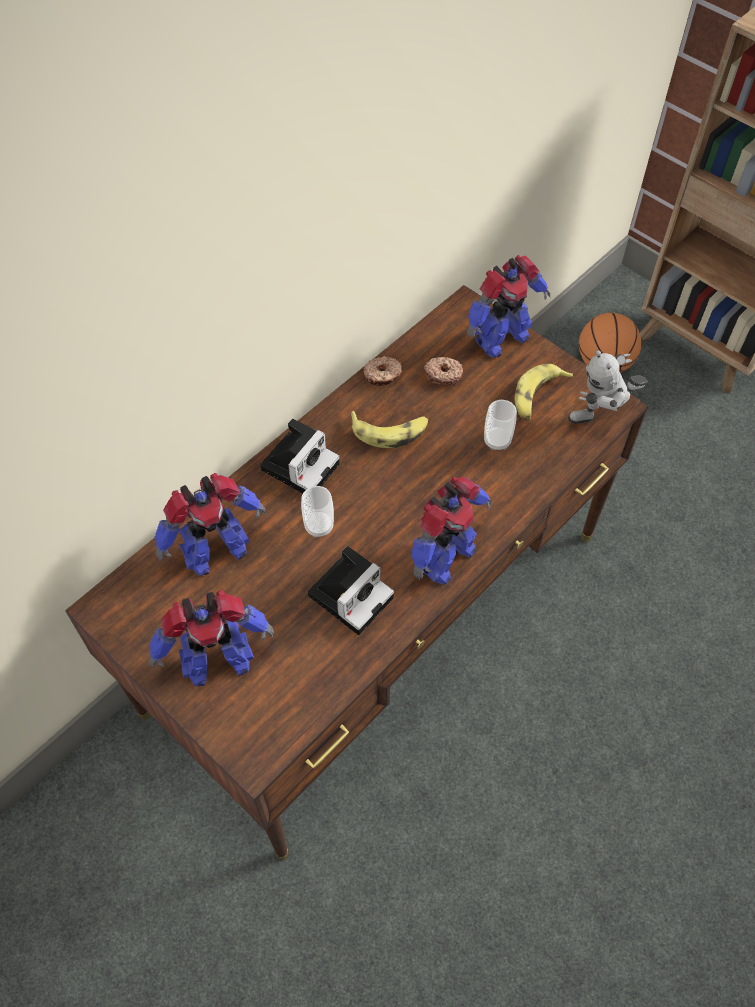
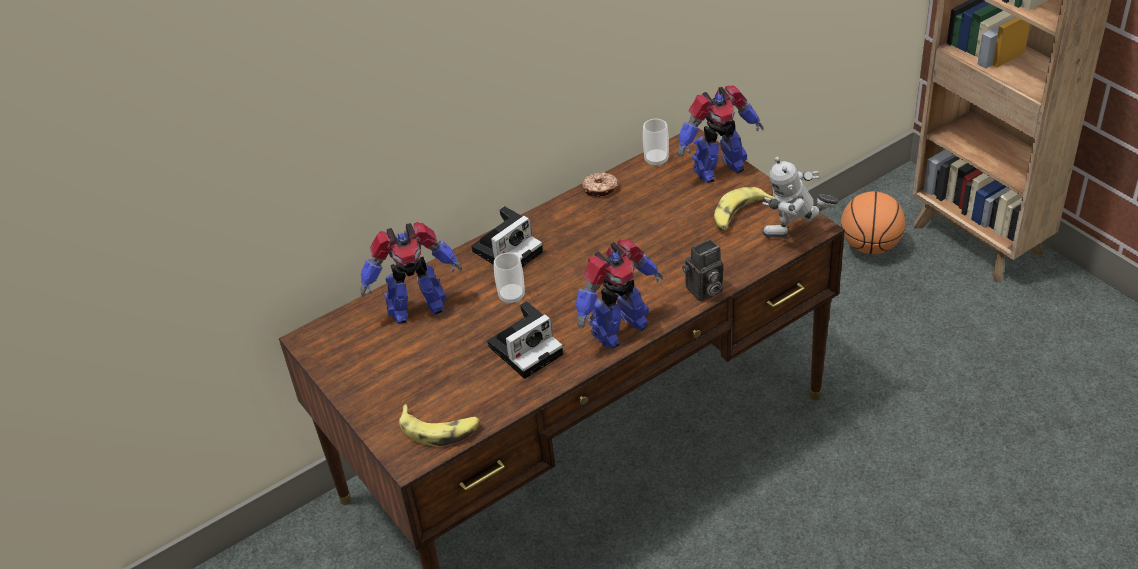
camera: 15 degrees right, 15 degrees down
(216, 661) = (396, 386): toy robot -> none
(390, 431) = (595, 231): banana -> banana (440, 429)
(443, 374) = (656, 192): donut -> none
(497, 441) = (692, 245): cup -> cup (656, 160)
(523, 499) = (703, 291): none -> camera

